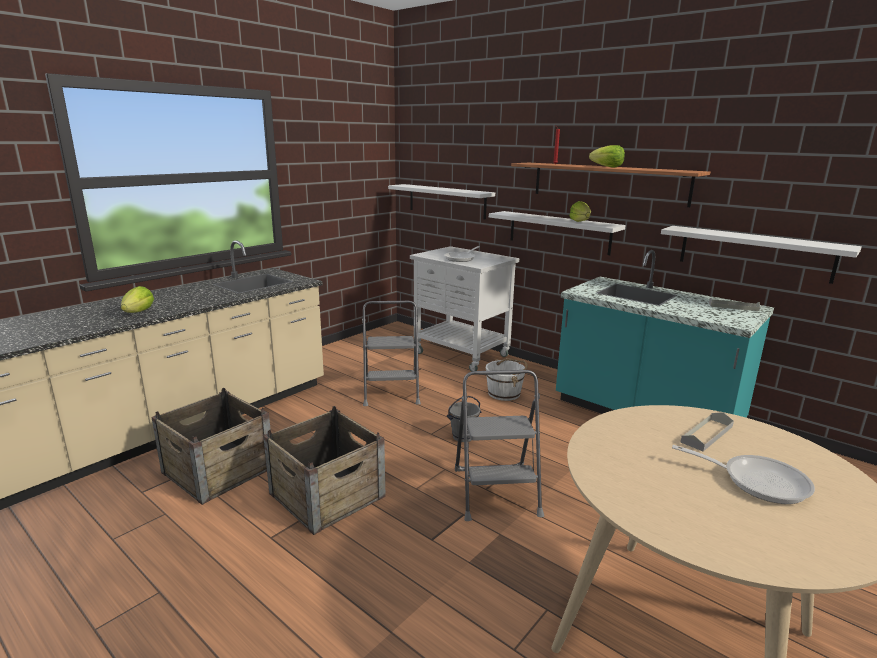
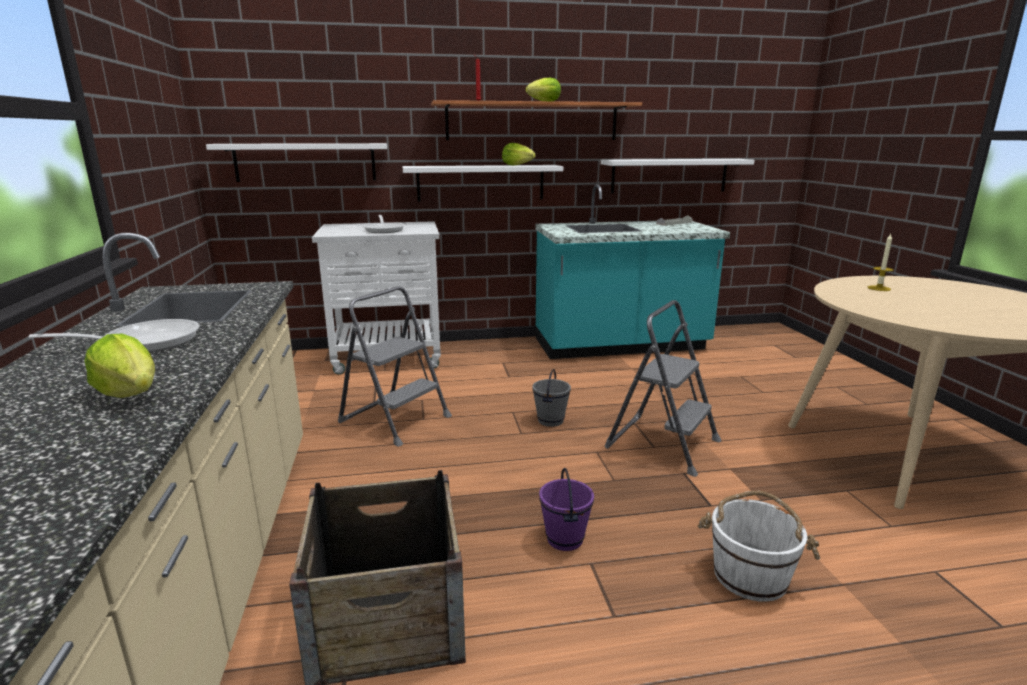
camera: 50 degrees left, 0 degrees up
(327, 494) = (564, 539): crate -> purple bucket
(504, 393) = (501, 373): white bucket -> white bucket (750, 575)
(707, 434) = (879, 288): grey tray -> candle
(757, 481) = (959, 298): frying pan -> frying pan (144, 342)

